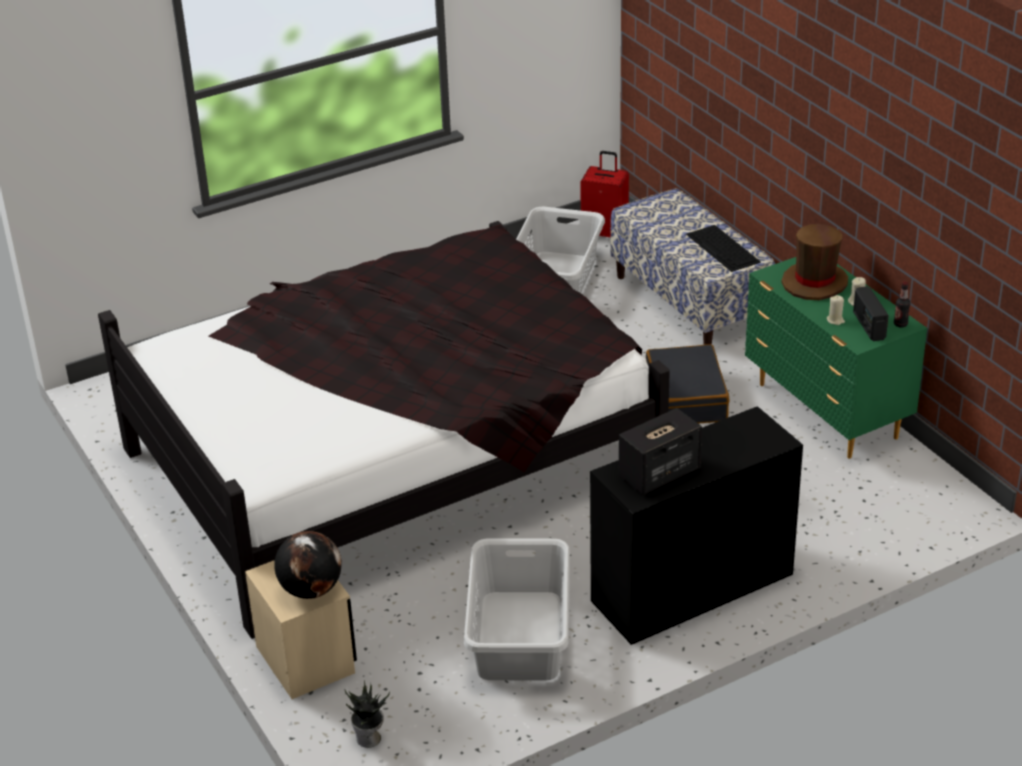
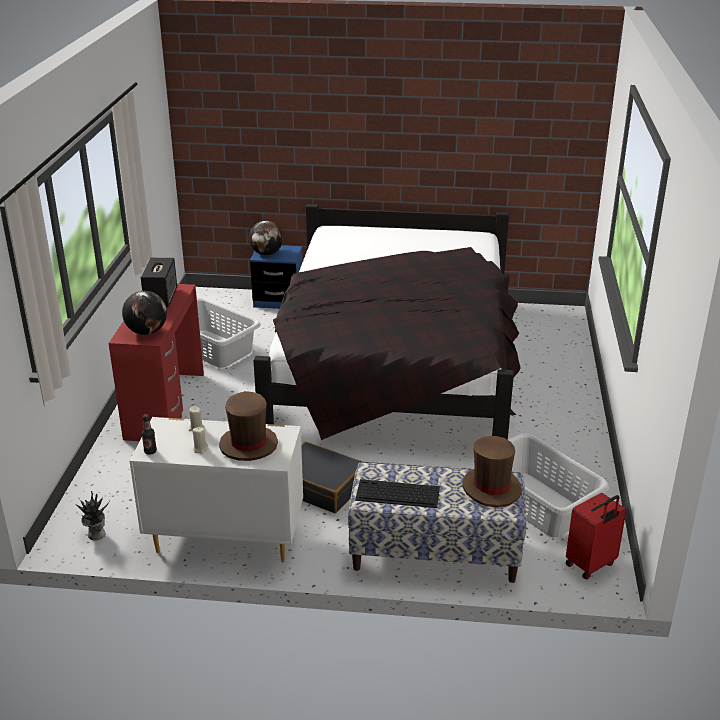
camera: 125 degrees right, 5 degrees down
(306, 659) = (278, 300): beige nightstand -> blue nightstand
(369, 739) = (212, 298): potted plant -> potted plant (95, 534)
(654, 213) = (491, 488): none -> brown hat
(692, 588) = (165, 405): black desk -> red desk
(745, 432) = (147, 332): none -> globe
(826, 412) = (224, 538): green dresser -> white dresser
(868, 326) = (170, 438): radio -> none

